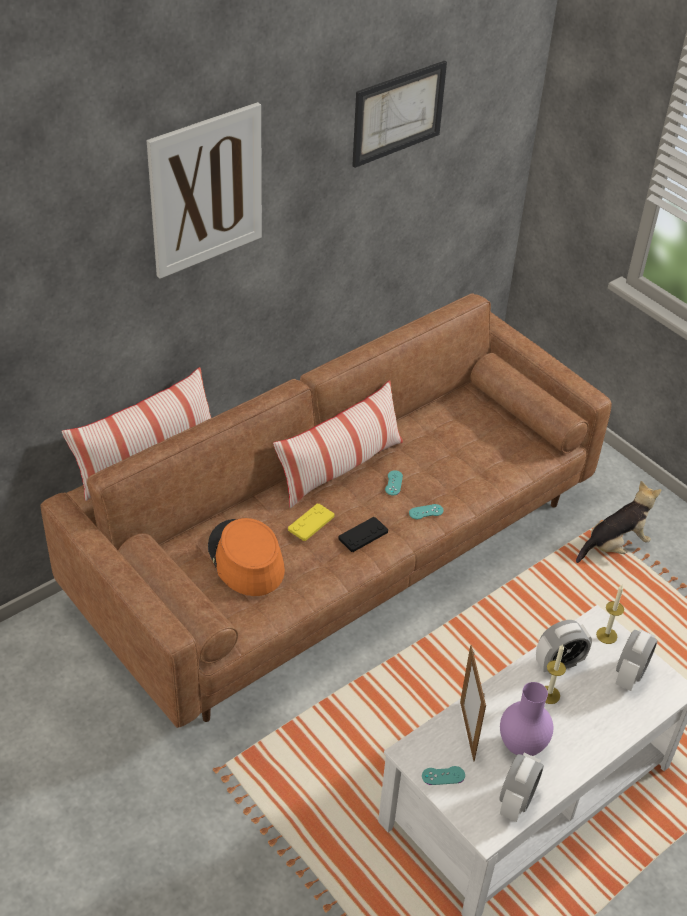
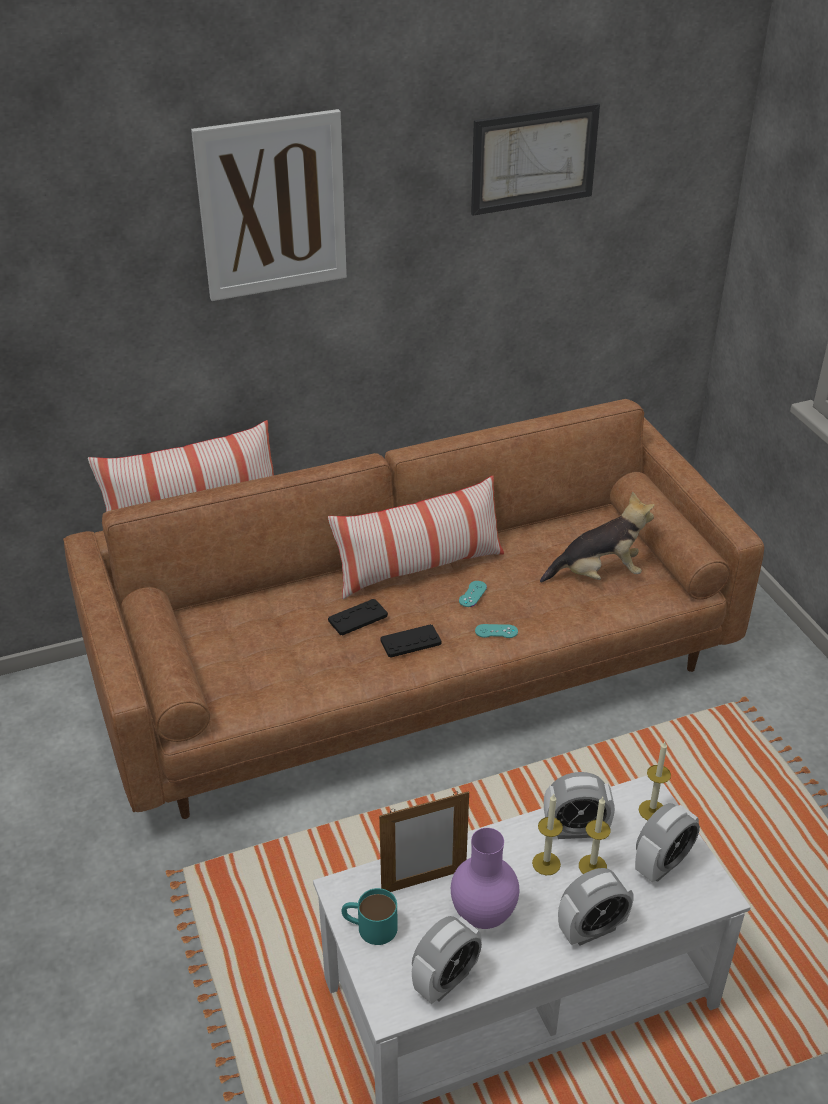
camera: 20 degrees right, 5 degrees down
(245, 559) = (266, 641): orange hat -> none
(311, 523) = (358, 618): yellow game controller -> black game controller
(443, 776) = (369, 926): turquoise game controller -> turquoise mug
(467, 731) = (424, 881): picture frame -> picture frame turned 120 degrees counterclockwise
(582, 688) = (592, 866): none -> candle
(601, 736) = (592, 929): none -> alarm clock
(614, 545) = (750, 729): plush toy -> plush toy (598, 574)

